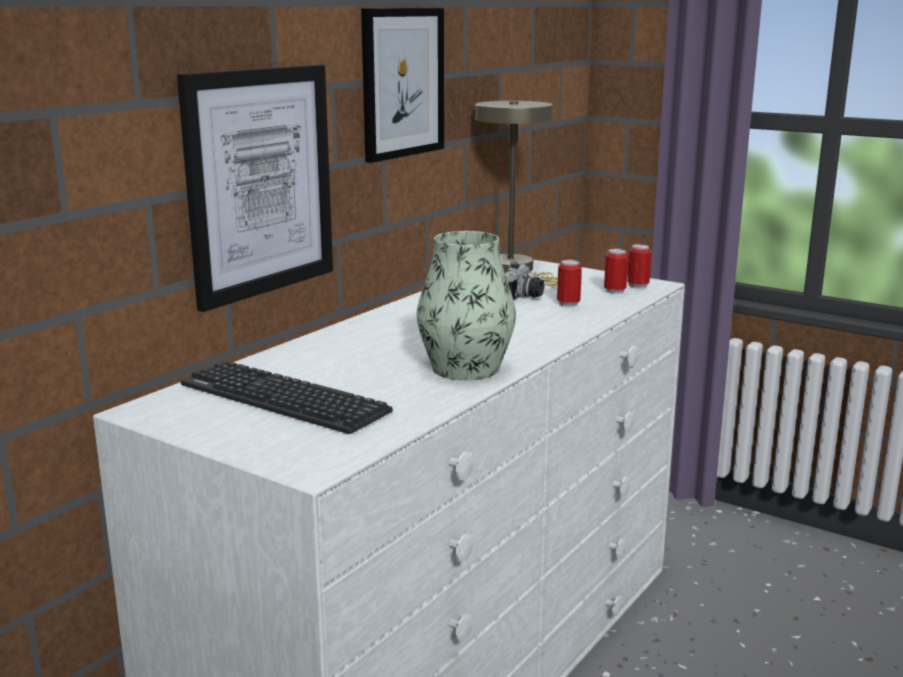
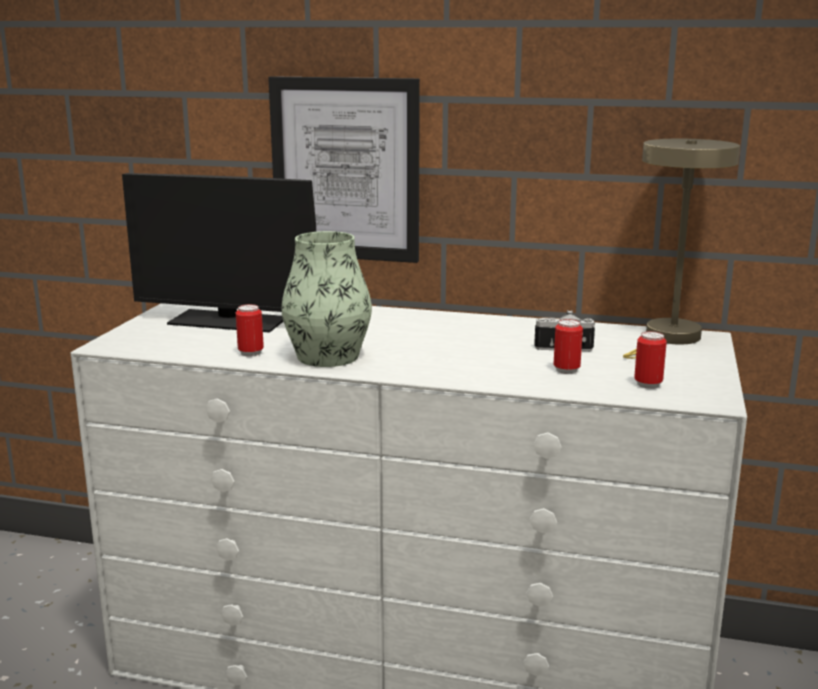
camera: 70 degrees right, 0 degrees up
(283, 398) = (228, 321): keyboard -> monitor
(402, 83) = (540, 104): picture -> none
(638, 286) = (689, 393): can -> can (251, 353)

